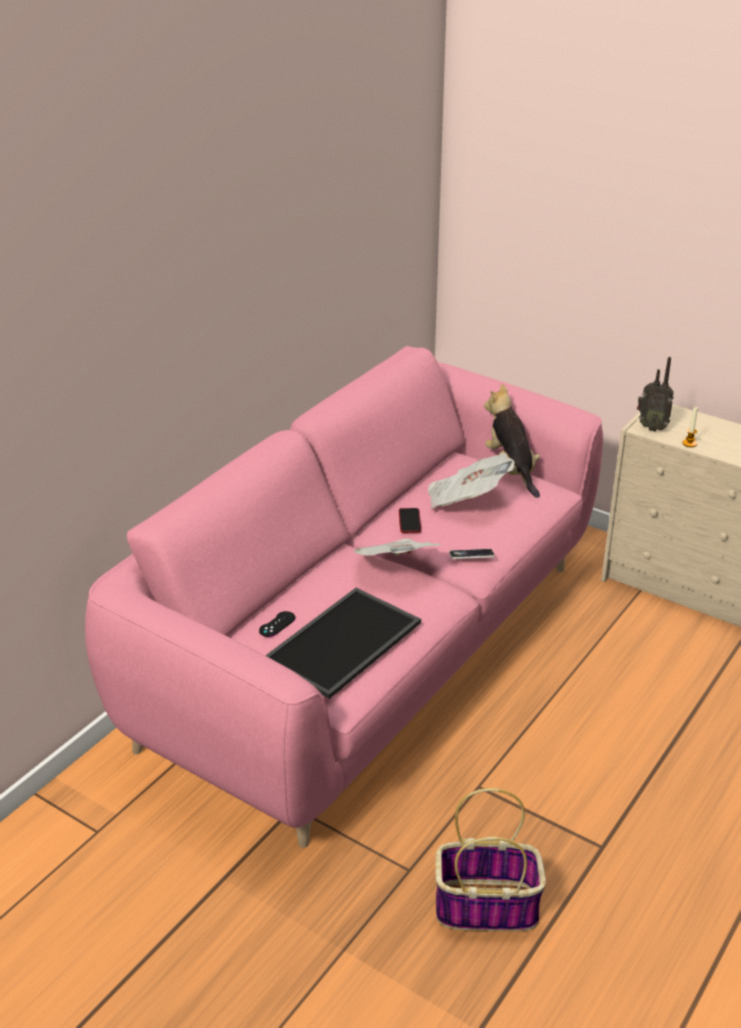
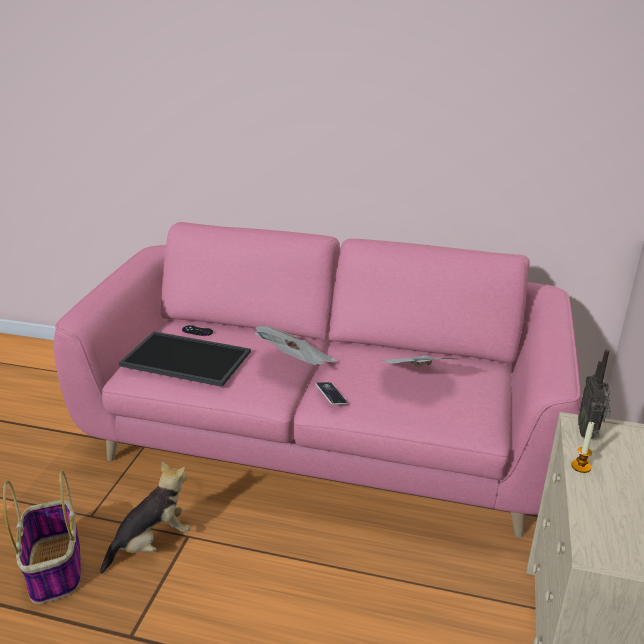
camera: 70 degrees right, 5 degrees down
(409, 521) = (363, 358): phone -> none
(511, 470) = (493, 394): plush toy -> plush toy (152, 543)

